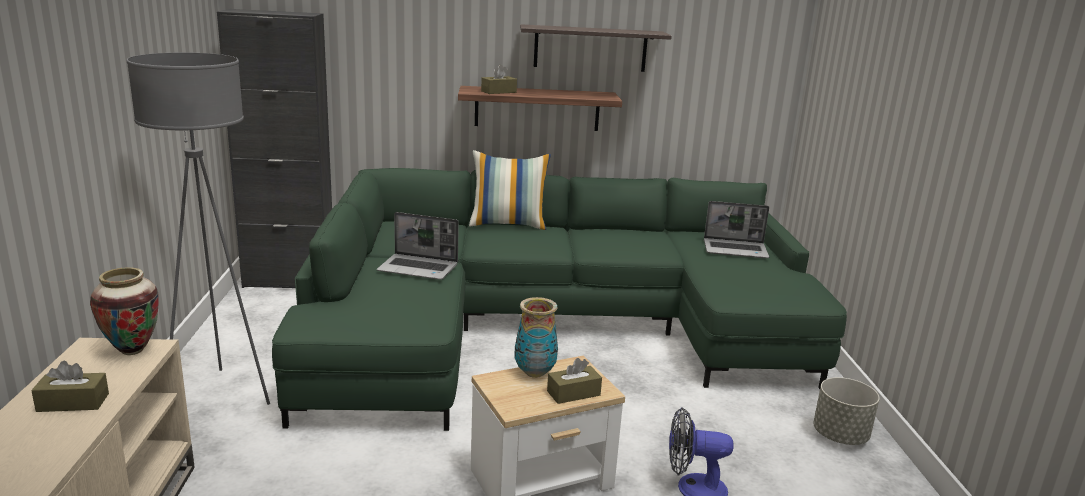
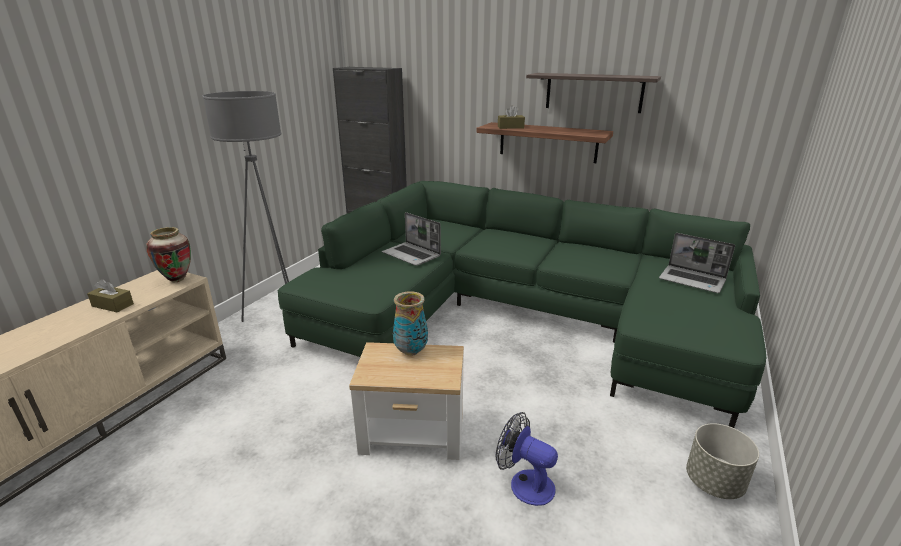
camera: 30 degrees right, 5 degrees up
(508, 224) = (511, 231): pillow -> none
(573, 393) = (421, 376): brown tissue box -> none

